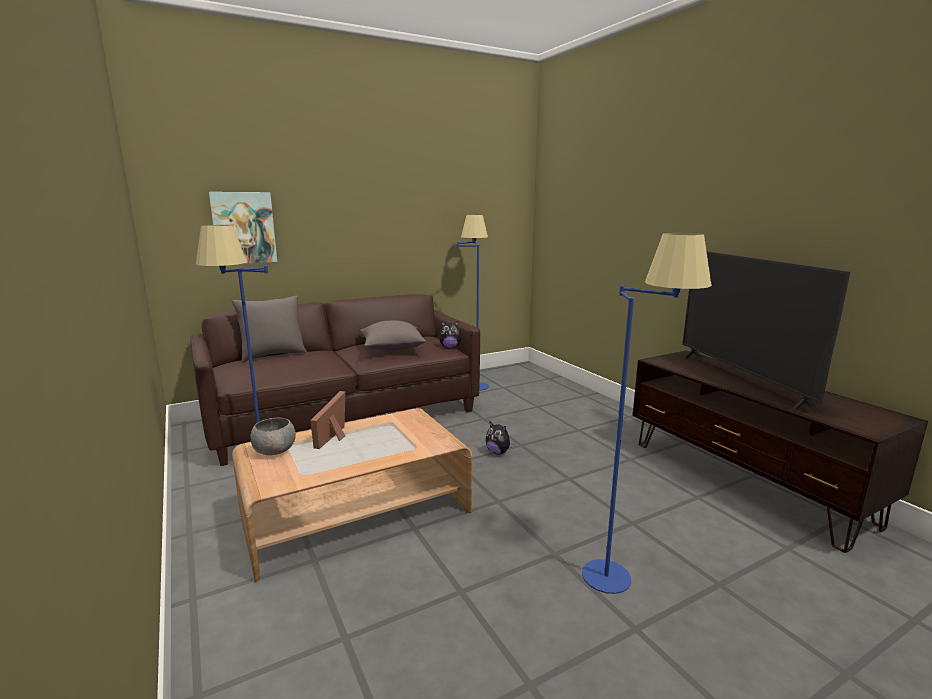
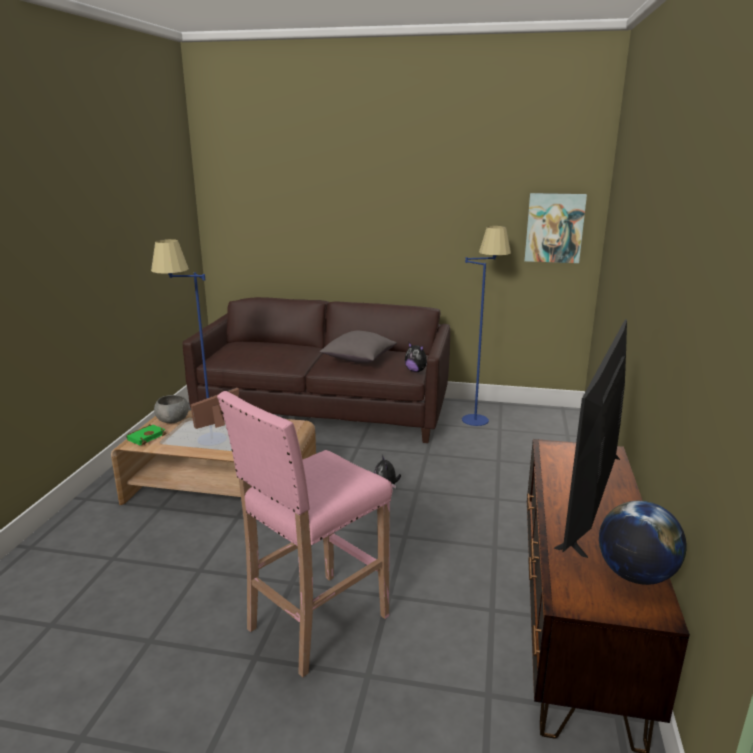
camera: 40 degrees right, 5 degrees up
(244, 228) = (273, 226): picture -> picture (554, 228)
(273, 355) = (268, 343): grey pillow -> none
(274, 475) = (146, 437): none -> green book
(626, 572) = (315, 623): blue floor lamp -> pink stool
(849, 405) = (635, 575): none -> globe

